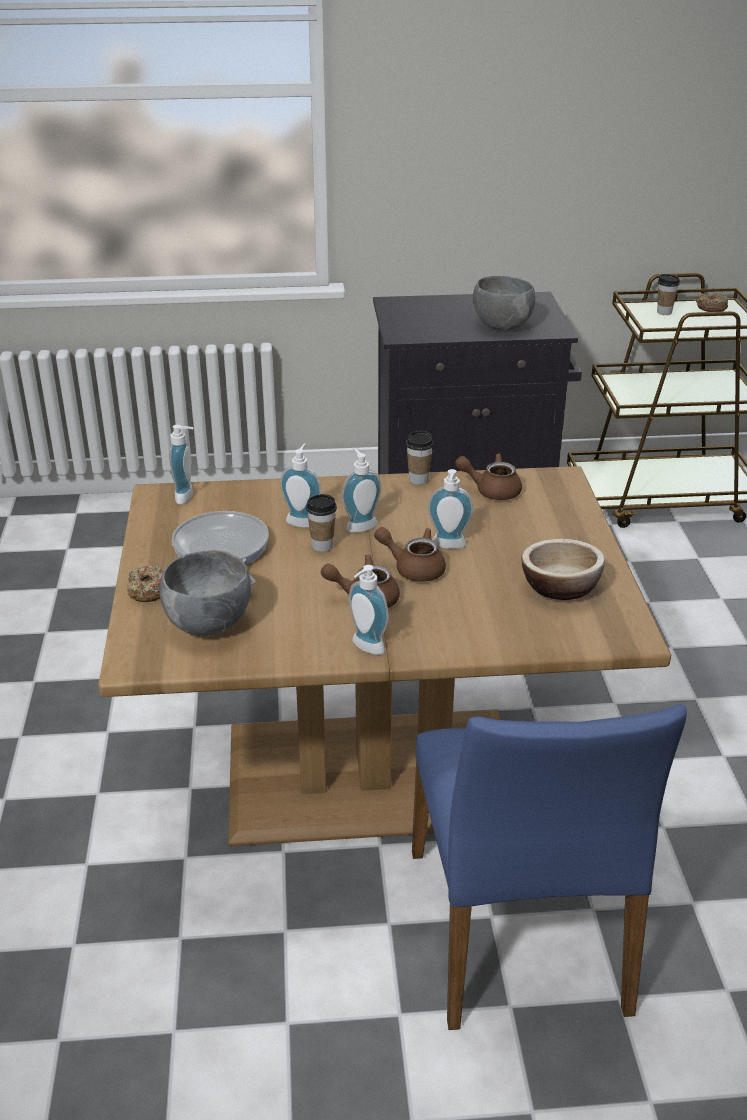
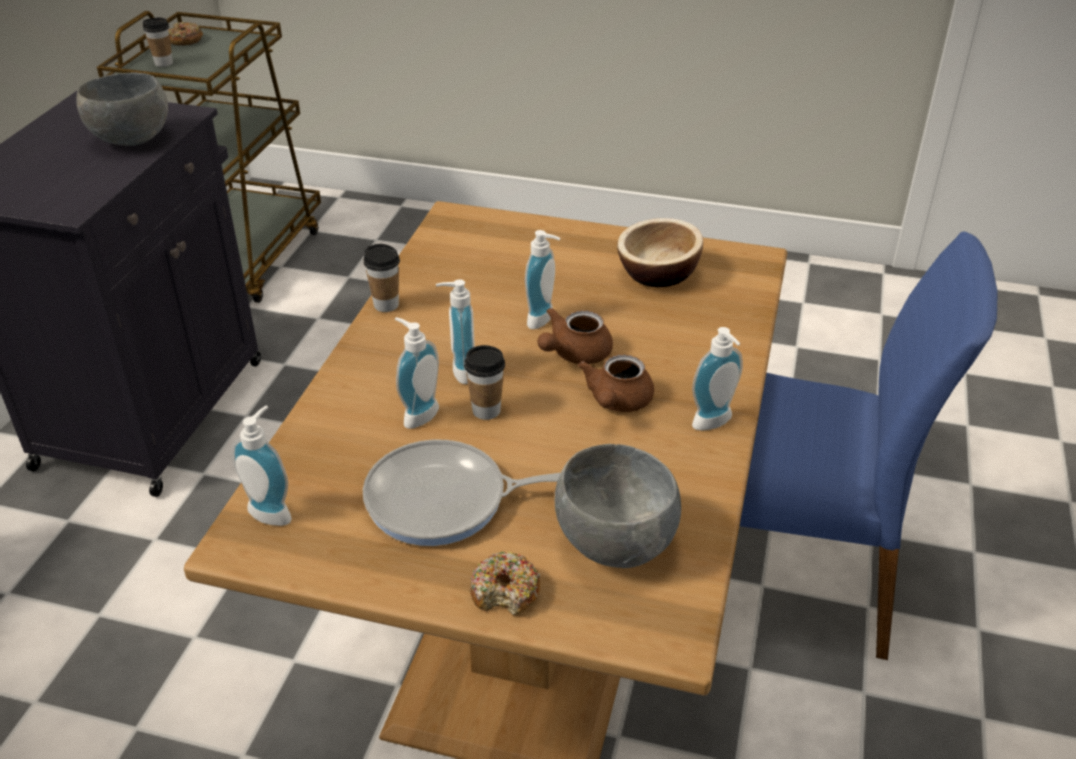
camera: 70 degrees left, 5 degrees up
(491, 490) = (447, 263): brown teapot -> none

